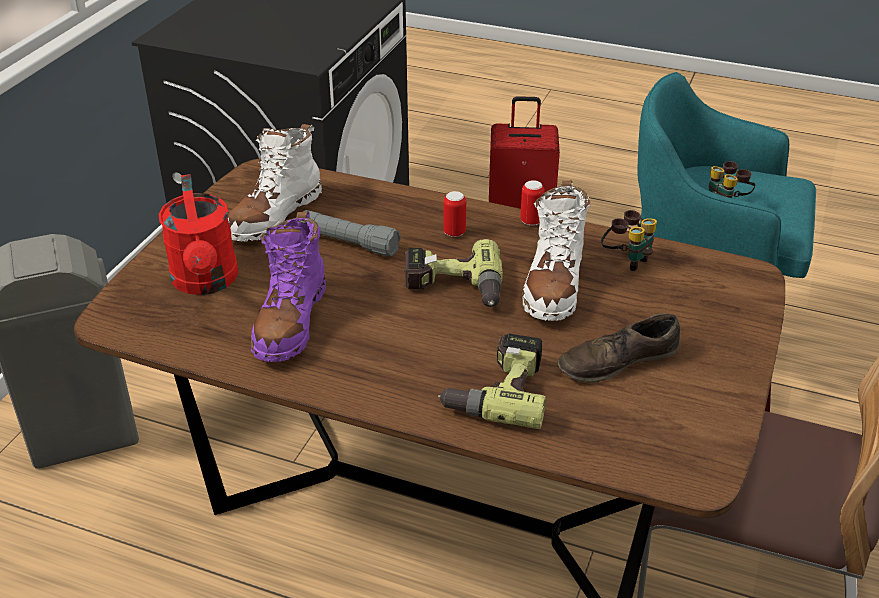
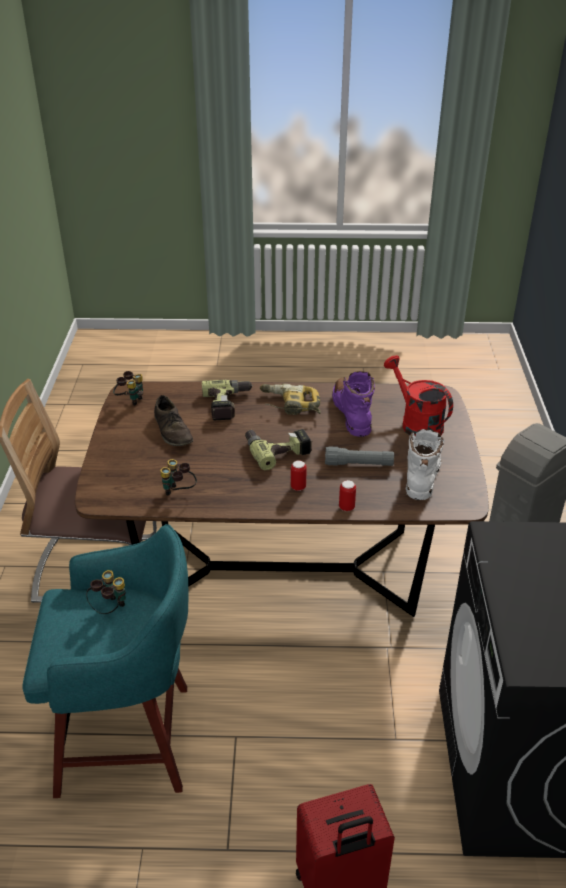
camera: 160 degrees right, 0 degrees up
(386, 363) = (289, 405): none -> power drill
(531, 221) = (251, 508): can -> can (346, 507)
(554, 285) = (220, 465): white boot -> none
(617, 361) = (173, 430): brown shoe -> brown shoe turned 105 degrees clockwise
(693, 452) = (130, 400): none -> binoculars

